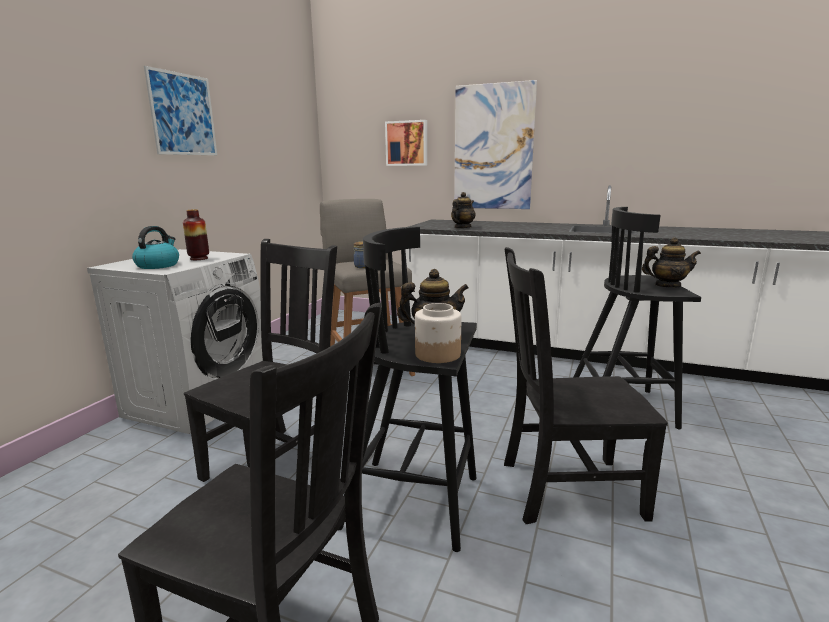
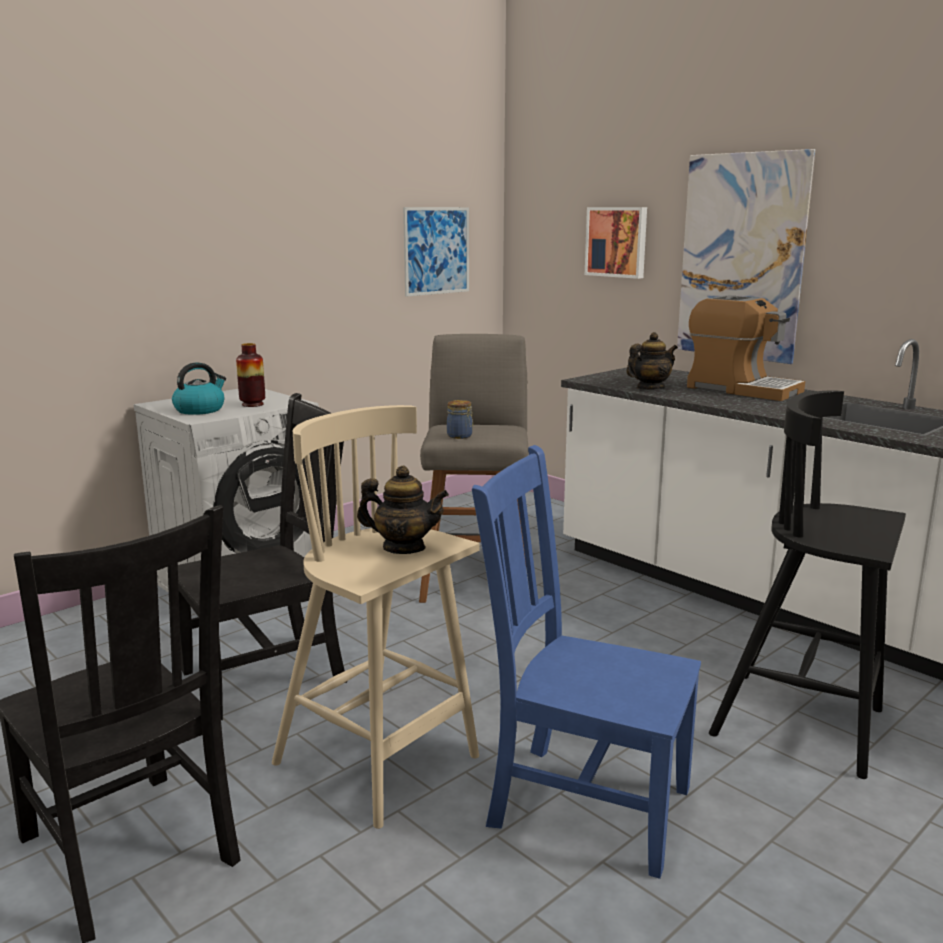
camera: 25 degrees right, 0 degrees up
(183, 114) = (276, 215): picture -> picture (436, 251)
(416, 502) = (381, 762): black stool -> beige stool
(437, 355) = (367, 574): jar -> none
(511, 225) = (741, 389): none -> coffee machine
(565, 489) = (583, 804): black chair -> blue chair
(667, 286) = (872, 534): teapot -> none

